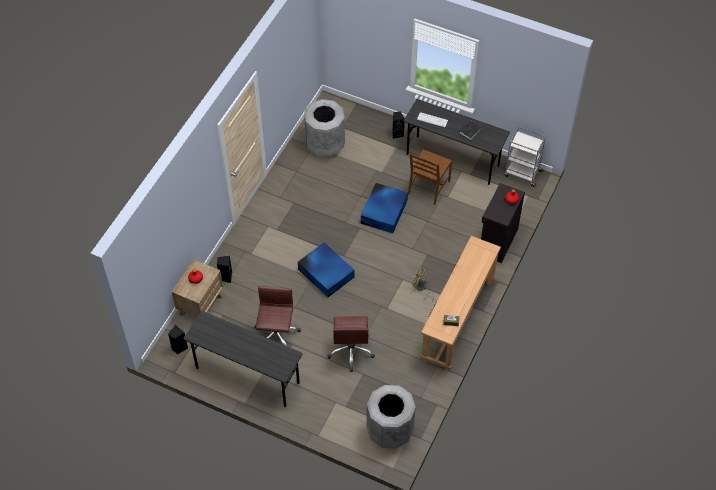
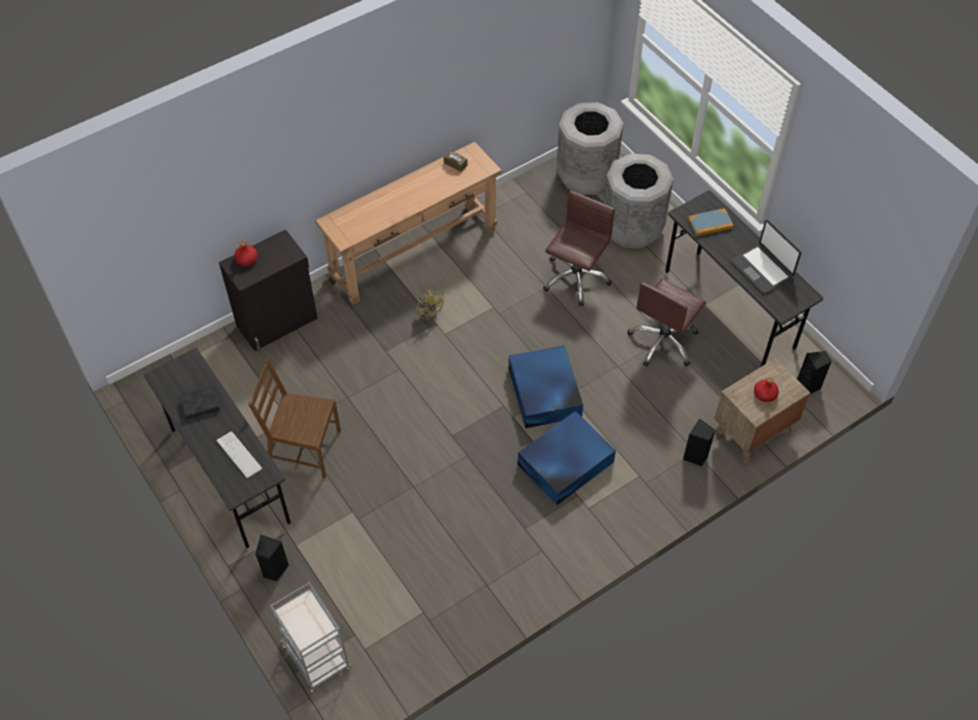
camera: 150 degrees left, 0 degrees up
(227, 340) = (762, 269): none -> laptop
(272, 357) = (710, 224): none -> book
(325, 145) = (406, 612): grey trash can -> grey trash can (632, 228)
(384, 211) = (396, 444): blue storage box -> blue storage box (564, 463)
(428, 187) = (303, 449): brown chair -> brown chair turned 135 degrees counterclockwise
(522, 173) = (152, 401): grey cart -> grey cart (317, 658)

